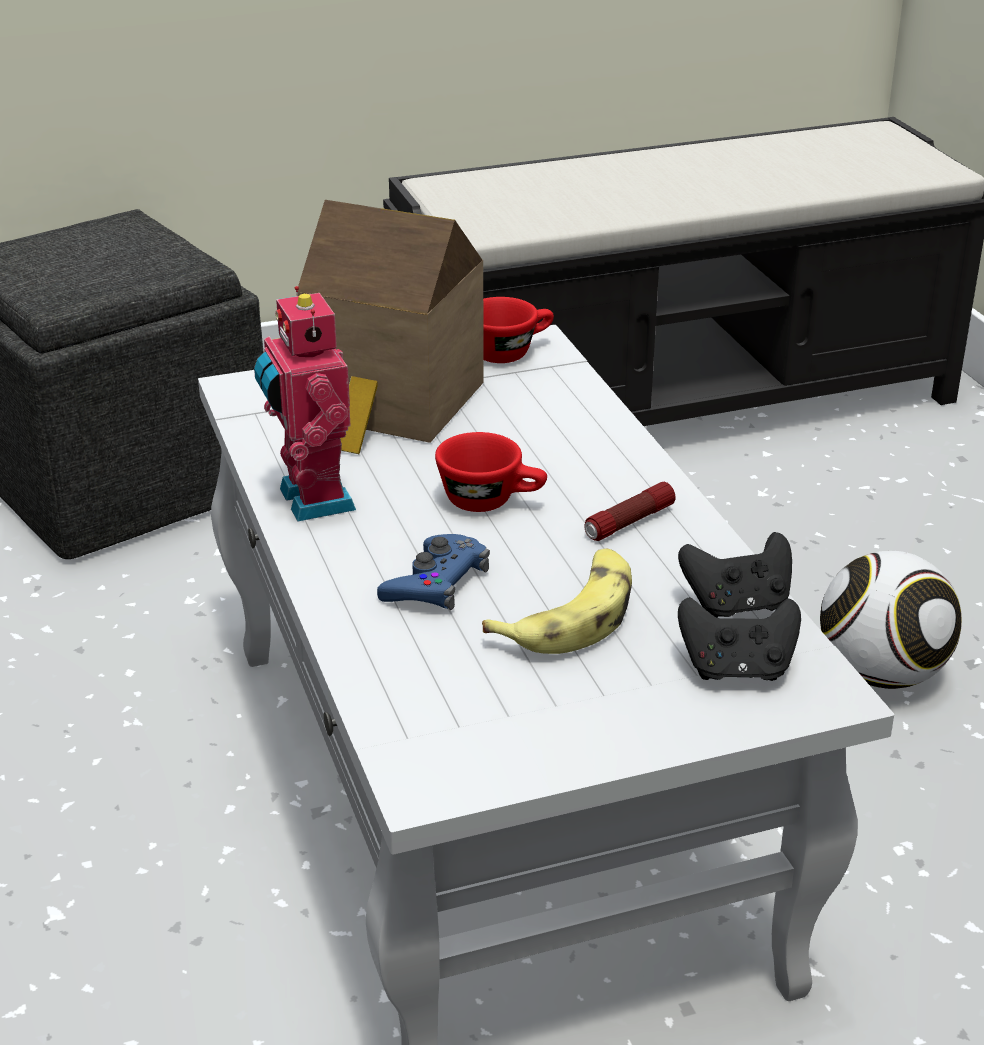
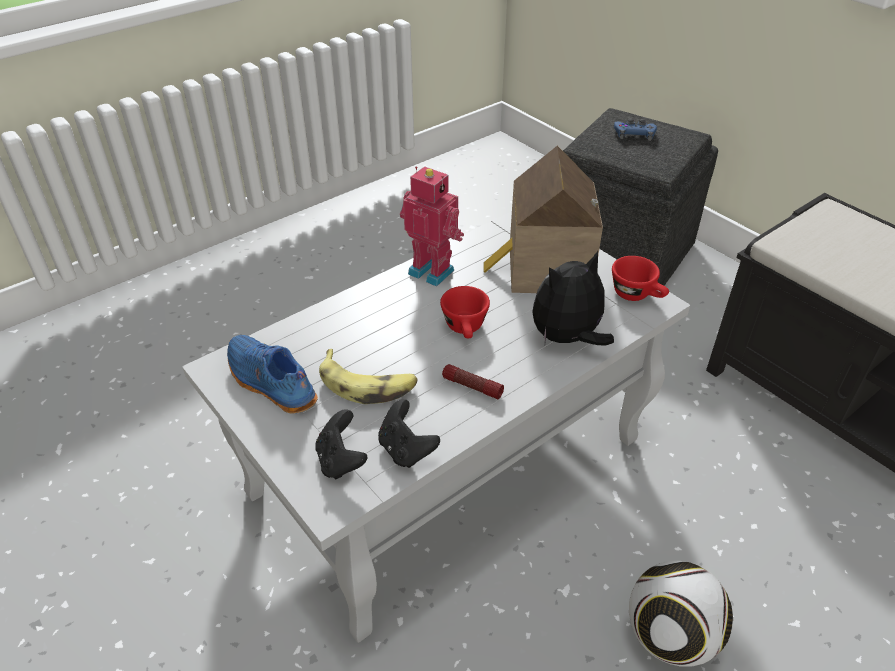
camera: 70 degrees right, 10 degrees up
(311, 500) = (433, 270): toy robot -> toy robot turned 75 degrees clockwise
(436, 583) = (377, 330): blue game controller -> blue game controller (634, 134)
(511, 721) = (270, 384): none -> blue shoe
(568, 425) = (567, 339): none -> plush toy

